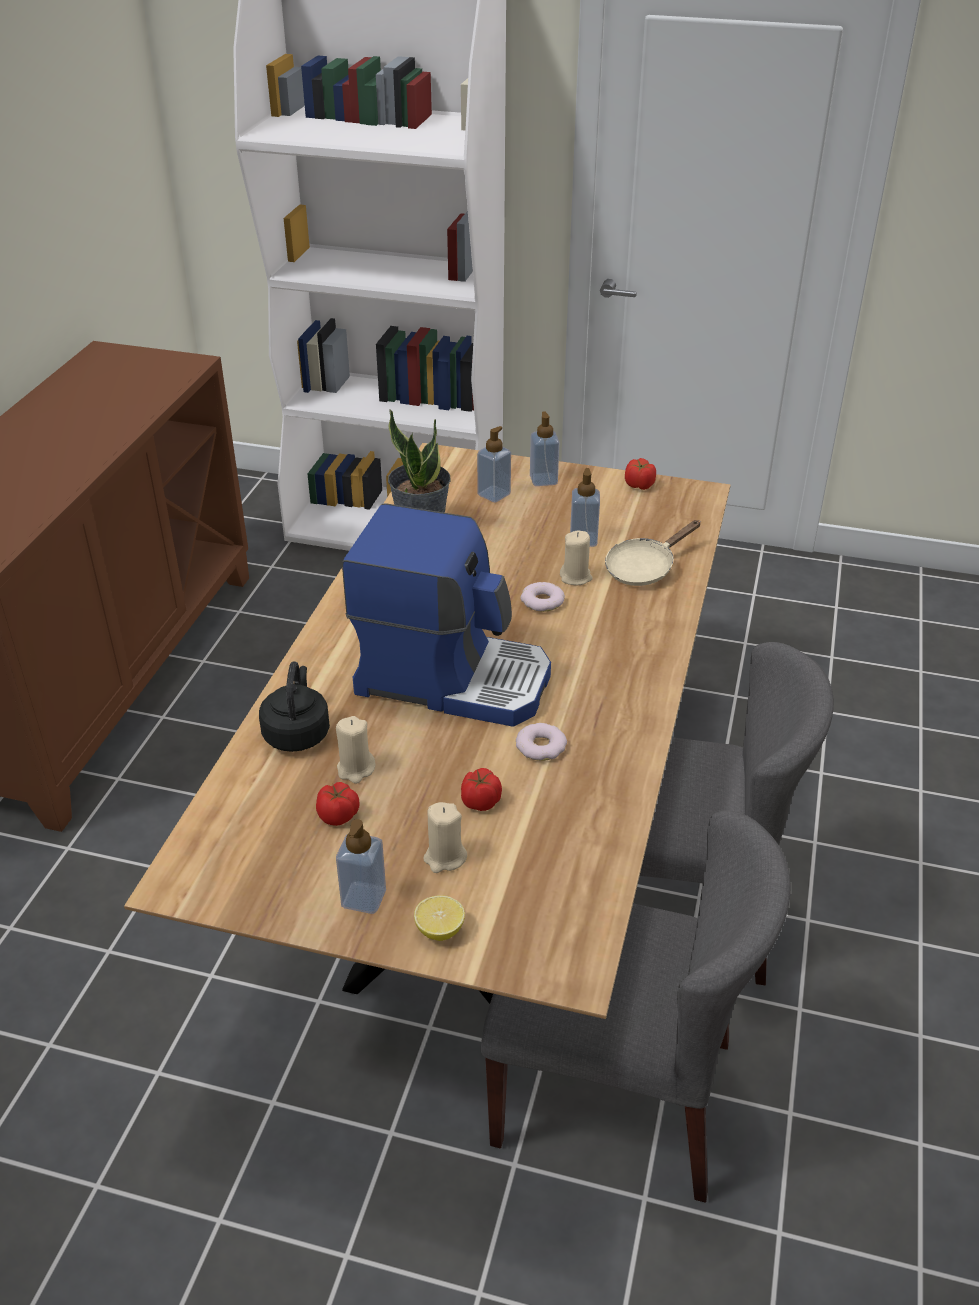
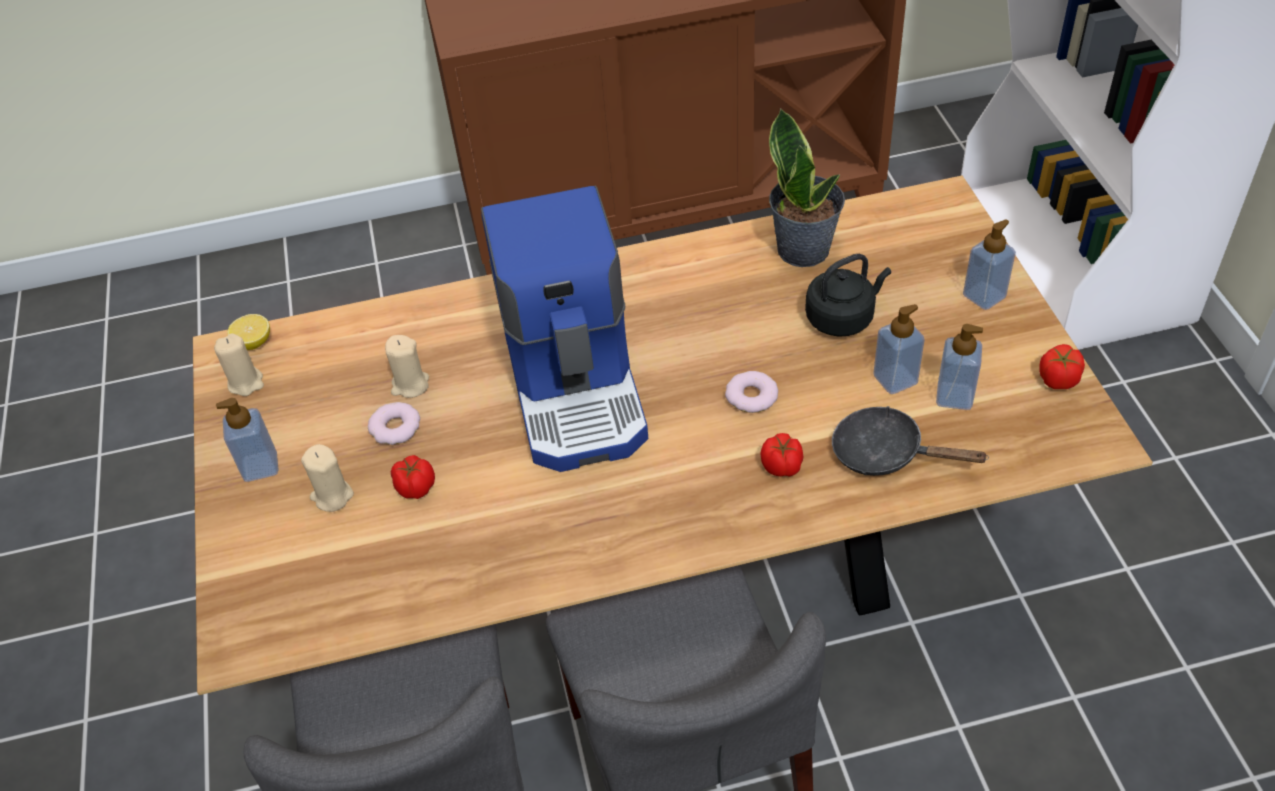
camera: 65 degrees right, 10 degrees up
(297, 732) = (434, 326): black kettle -> black kettle (842, 317)
(339, 815) = (347, 403): tomato -> tomato (782, 466)
(439, 930) = (246, 532): lemon -> lemon (254, 342)
(494, 494) = (914, 272): soap dispenser -> soap dispenser (954, 396)
(541, 746) = (518, 497): donut -> donut (395, 428)
(576, 577) = (817, 404): beige candle -> beige candle (246, 382)
(644, 568) = (886, 453): beige frying pan -> black frying pan

